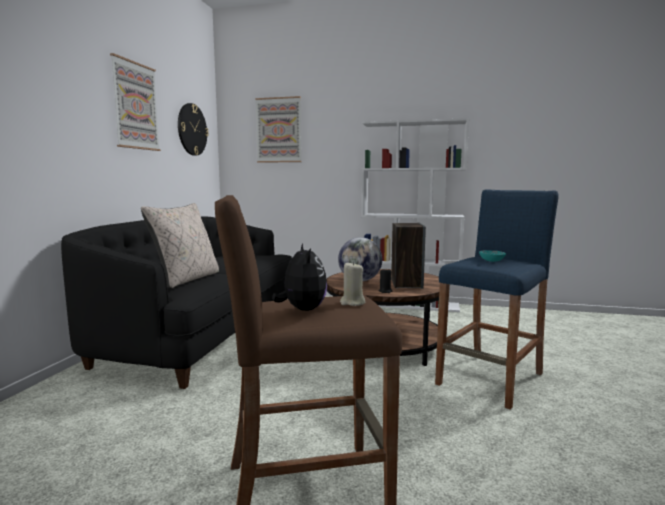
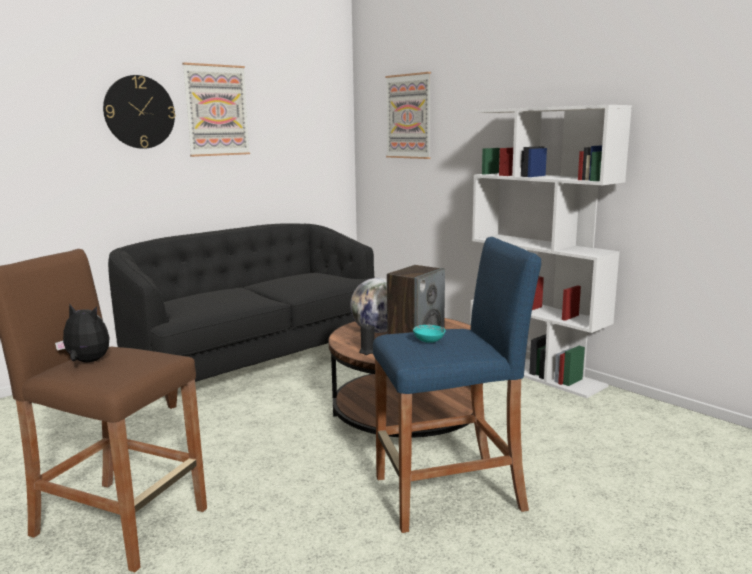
camera: 35 degrees right, 5 degrees up
(187, 279) = (211, 301): beige pillow -> none
(192, 129) = (305, 122): wall clock -> wall clock (139, 112)
(302, 309) = (86, 362): plush toy -> plush toy turned 90 degrees counterclockwise
(352, 303) = (132, 364): beige candle -> none

